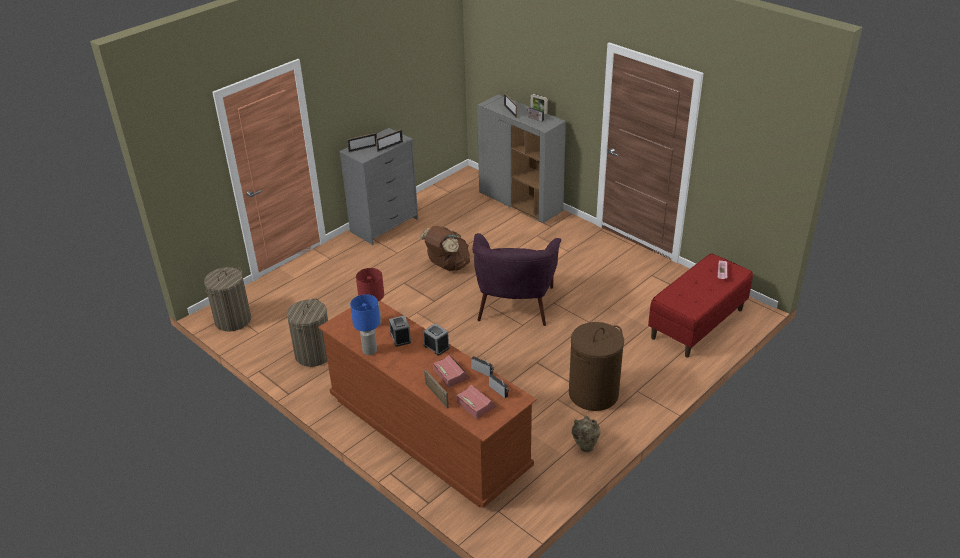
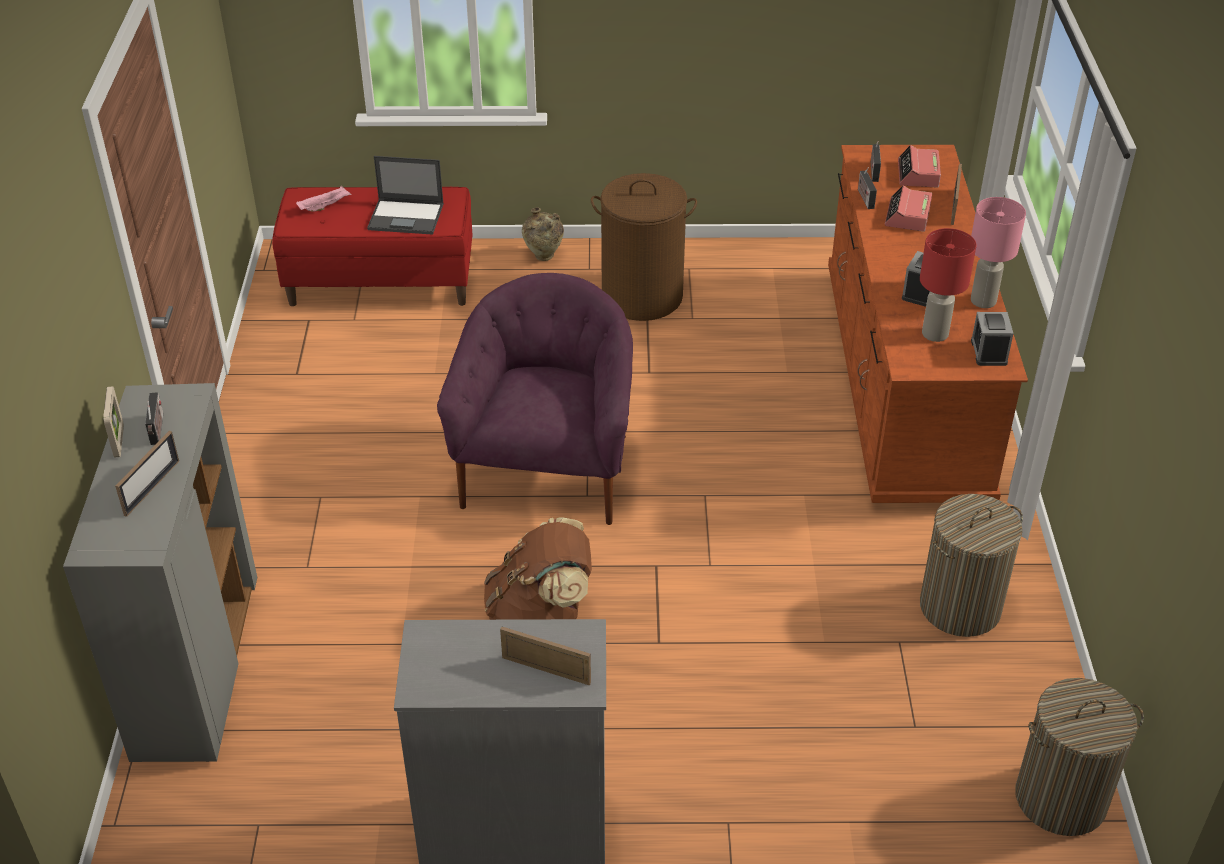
camera: 135 degrees left, 5 degrees up
(369, 350) = (983, 301): blue table lamp -> pink table lamp
(390, 146) = (484, 630): picture frame -> none
(436, 346) = (885, 255): alarm clock -> alarm clock (988, 352)
(514, 304) = (547, 470): purple armchair -> purple armchair turned 45 degrees counterclockwise
(585, 446) = (737, 260): beige vase -> beige vase (543, 258)
(686, 291) = (407, 217): none -> laptop

